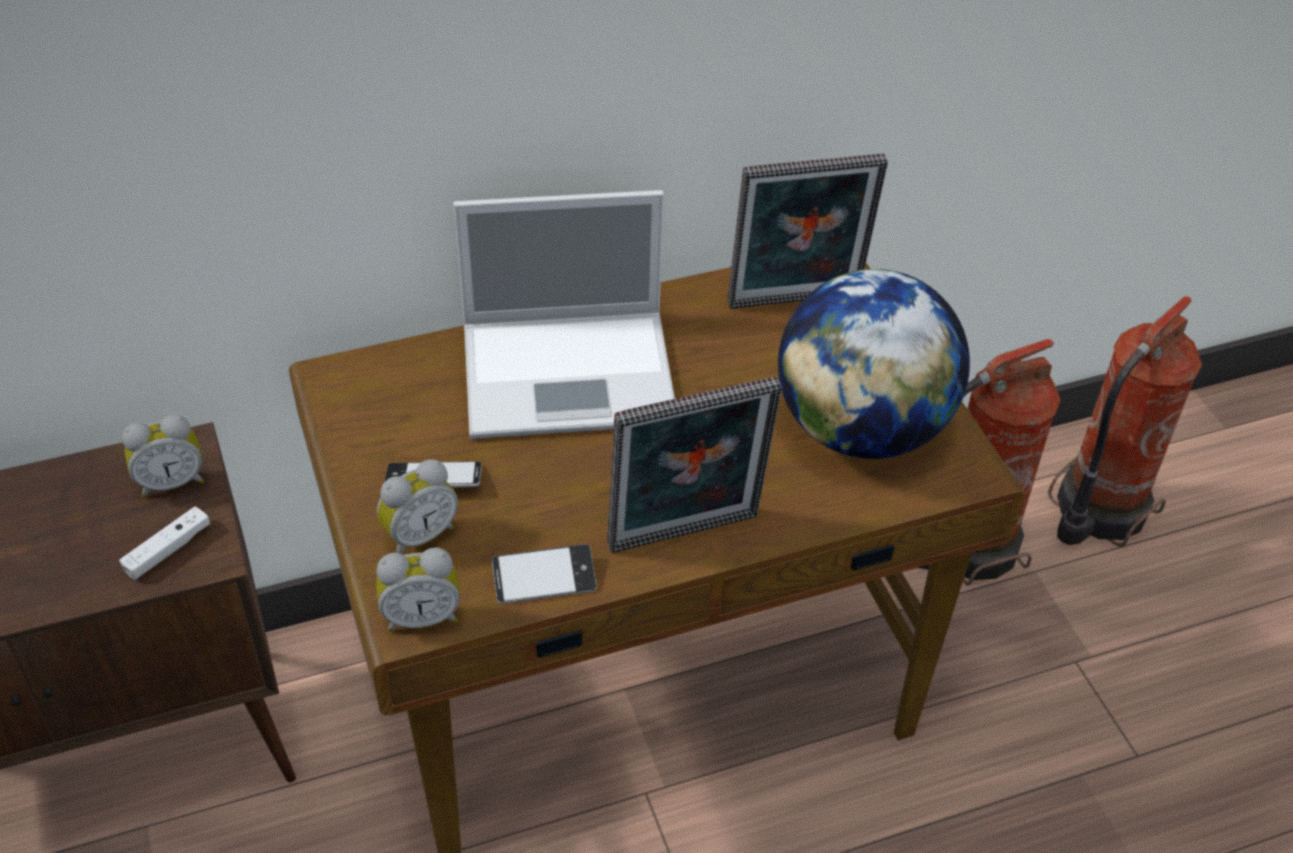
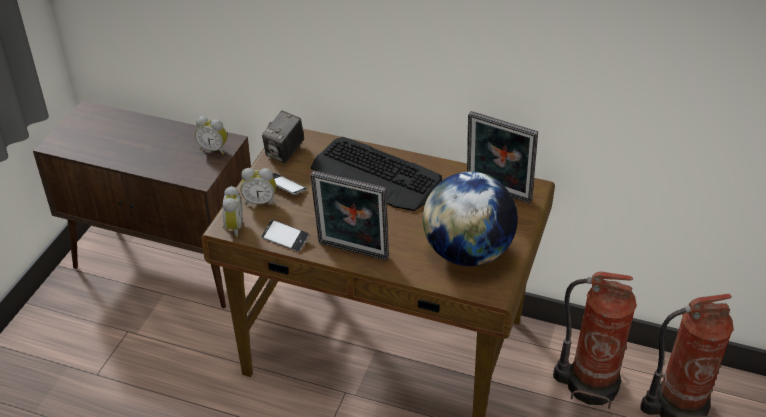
camera: 40 degrees right, 5 degrees down
(168, 550) = (190, 170): white game controller -> none
(362, 415) = (284, 152): none -> camera
(421, 616) = (232, 227): alarm clock -> alarm clock turned 120 degrees counterclockwise
(573, 373) = (376, 175): laptop -> keyboard

